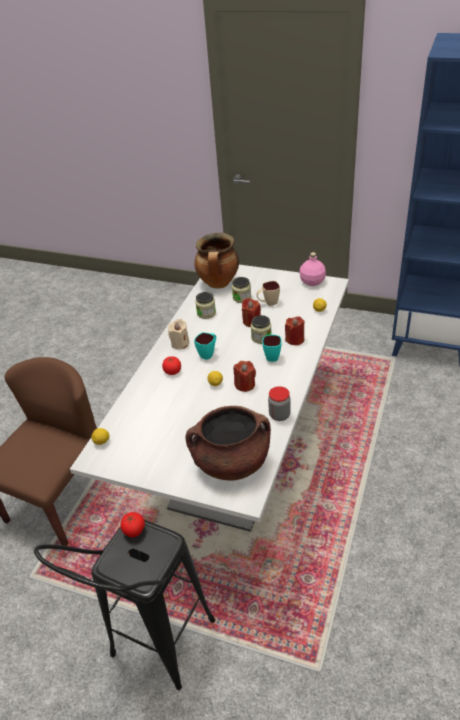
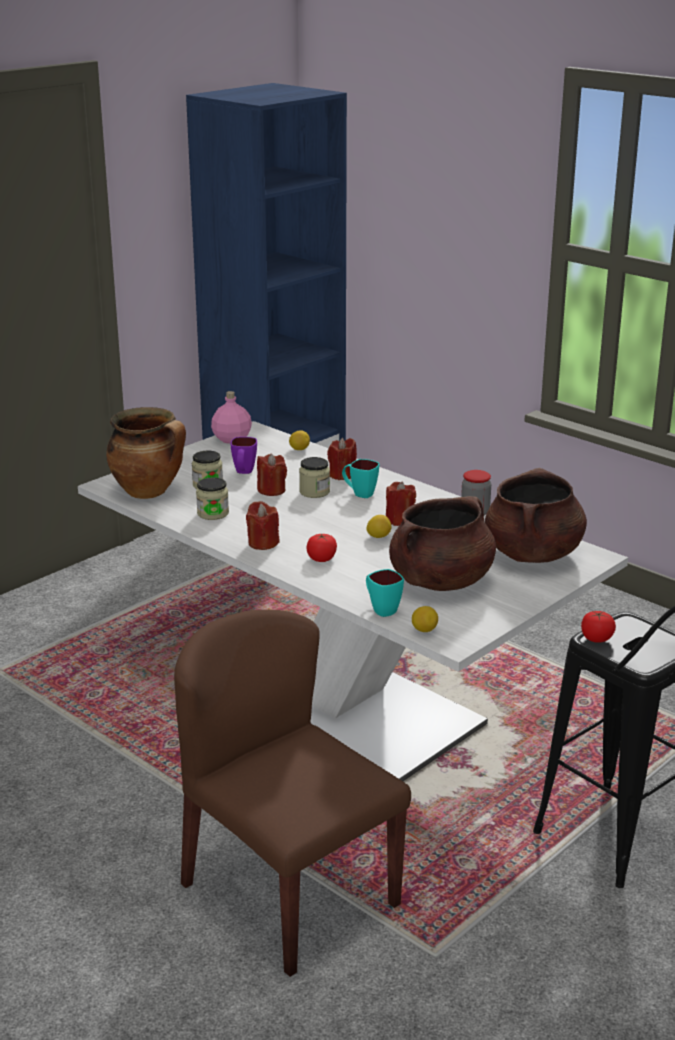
camera: 70 degrees left, 15 degrees down
(168, 429) = (440, 581): none -> brown cooking pot
(180, 343) = (263, 543): beige candle -> red candle
(208, 353) = (309, 529): turquoise mug -> turquoise mug (381, 609)
(268, 303) = (243, 472): beige mug -> purple mug

